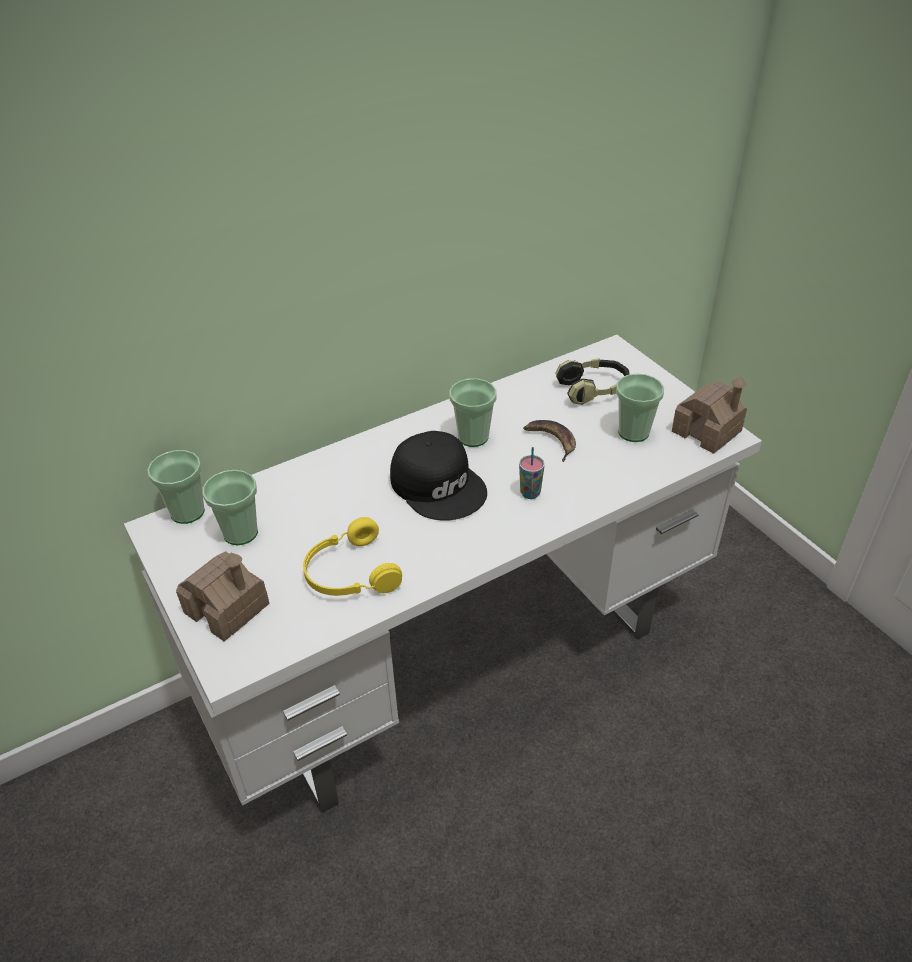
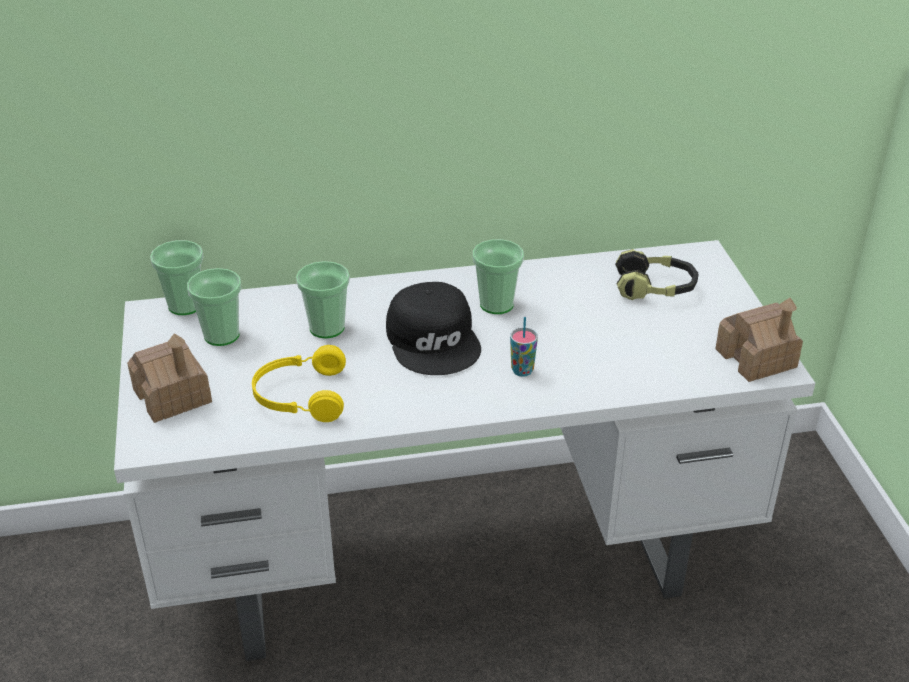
camera: 20 degrees right, 5 degrees down
(551, 441) = (576, 327): banana -> none
(633, 432) = (671, 340): cup -> cup (327, 328)

